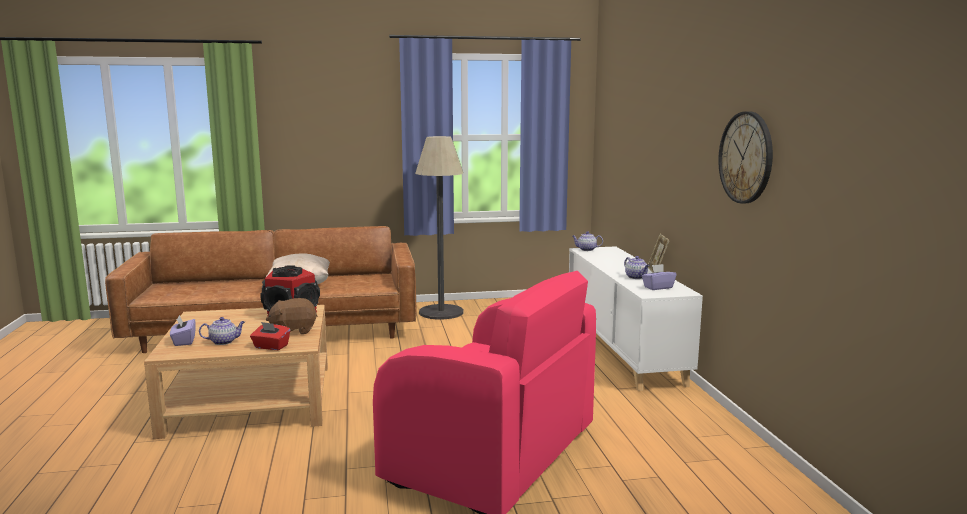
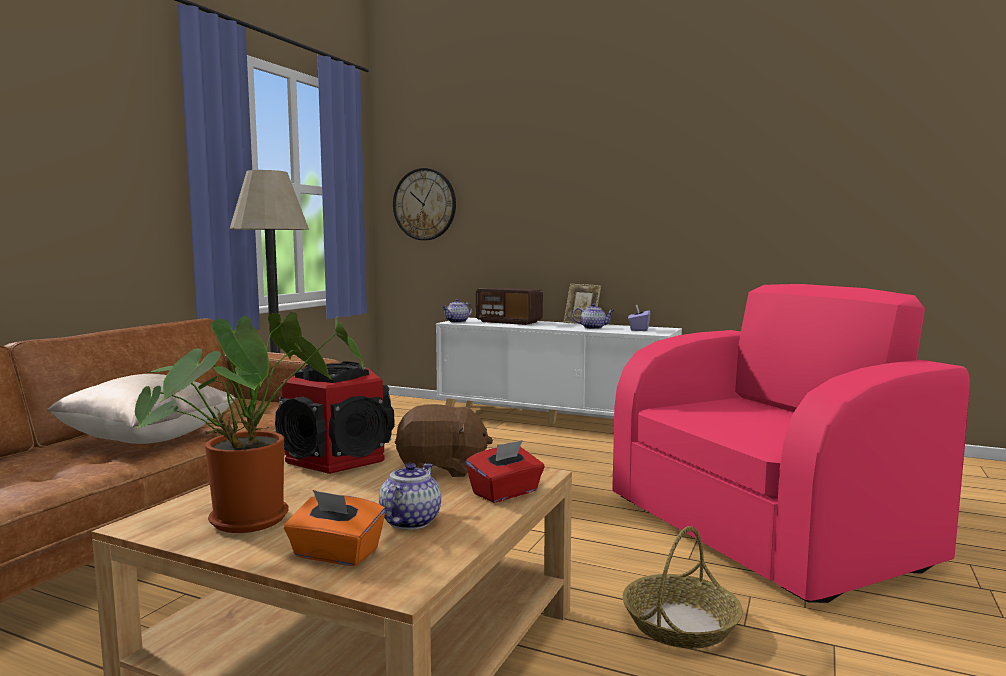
camera: 55 degrees left, 5 degrees down
(184, 341) = (335, 554): purple tissue box -> orange tissue box
(211, 323) = (254, 516): none -> potted plant
(294, 331) = (441, 469): brown plush toy -> brown plush toy turned 105 degrees counterclockwise
(332, 452) = (680, 623): none -> basket
(615, 258) = (509, 322): none -> radio
(746, 157) = (742, 180): wall clock -> wall clock (424, 204)

